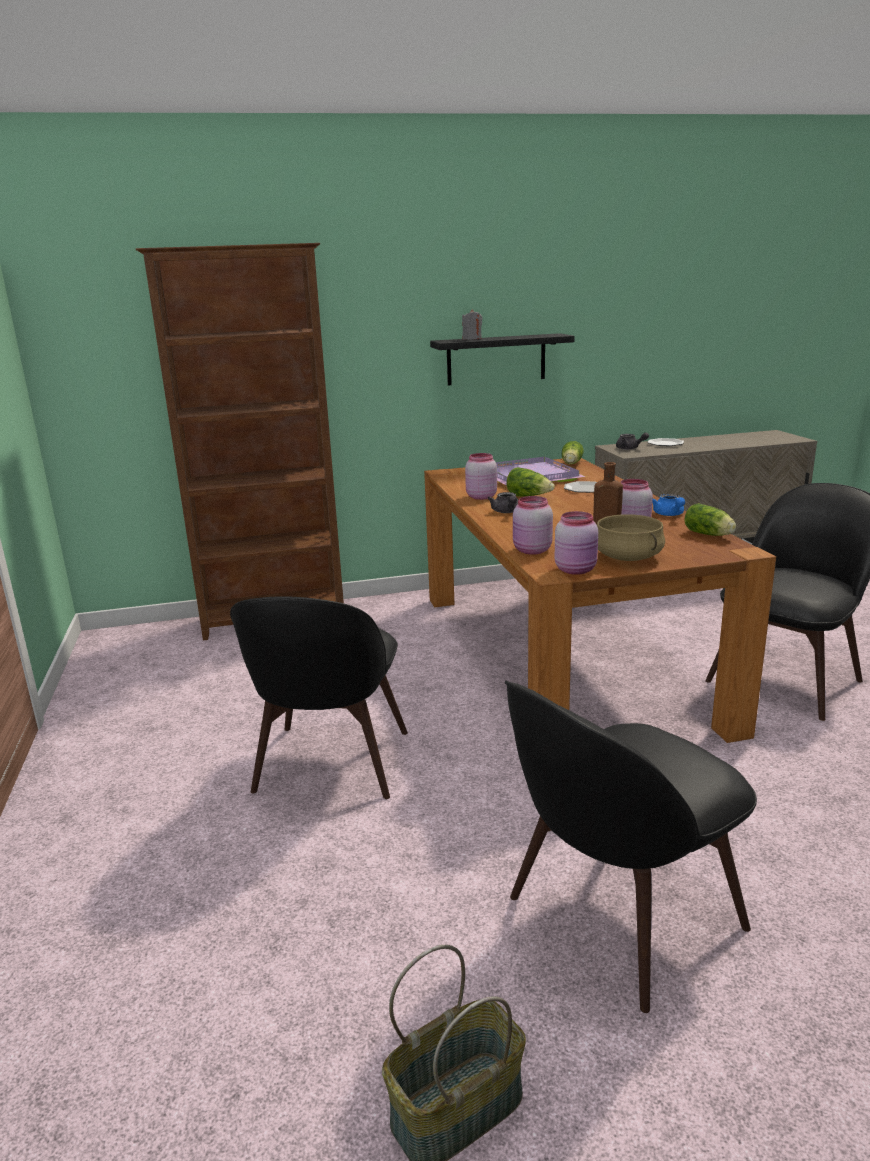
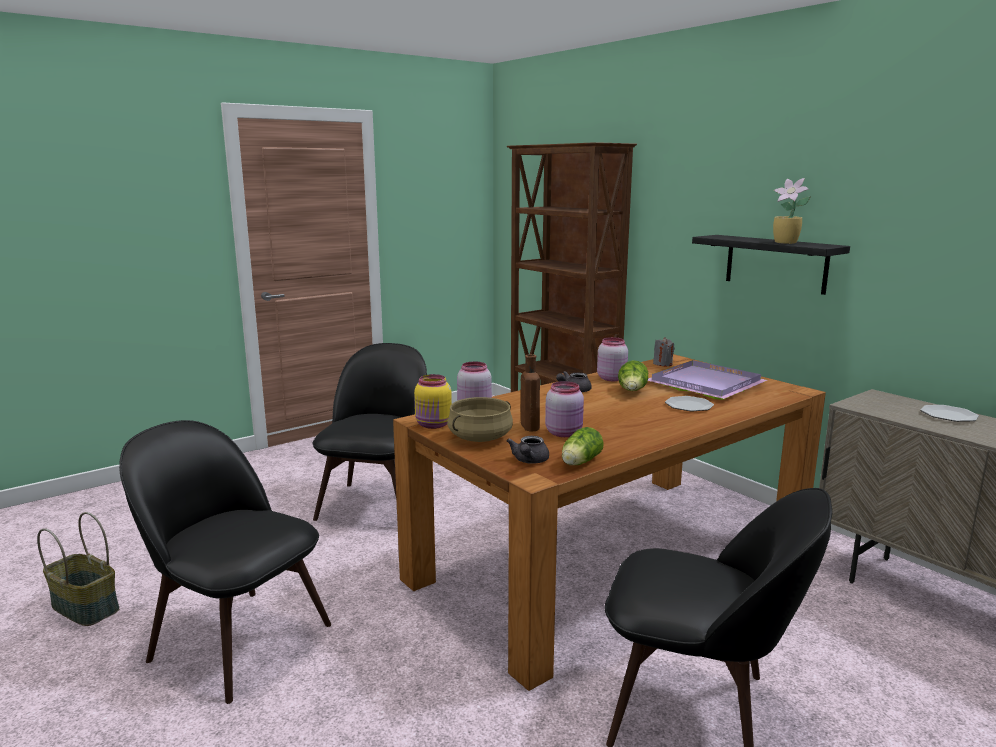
camera: 65 degrees right, 5 degrees down
(331, 765) = (377, 503): black chair -> black chair turned 120 degrees clockwise
(472, 339) = (739, 238): grey candle -> grey candle (662, 364)
(525, 336) = (786, 242): none -> potted plant
(571, 464) = (784, 392): lettuce -> none
(576, 570) = (434, 425): pink jar -> yellow jar
(630, 448) = (884, 403): grey teapot -> grey teapot (529, 461)
(669, 515) = (634, 443): blue teapot -> none

